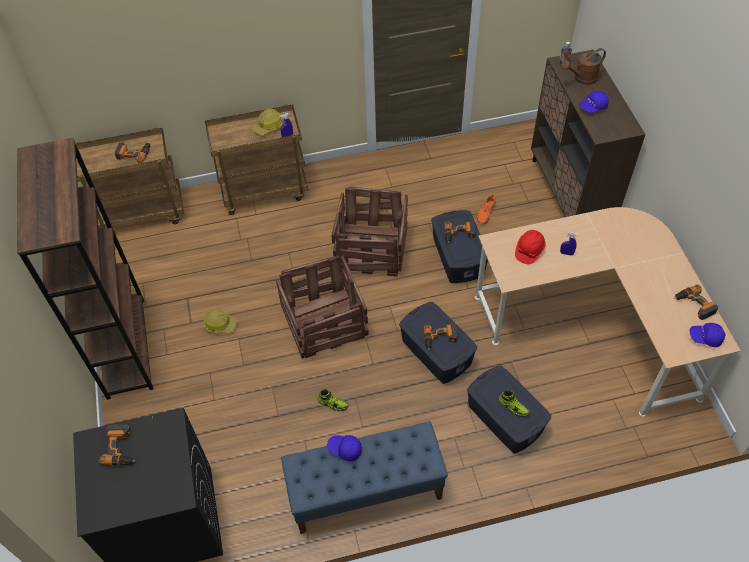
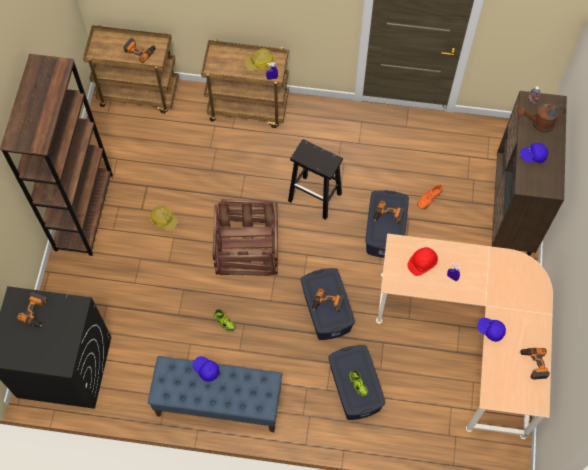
camera: 20 degrees right, 10 degrees up
(372, 249) = (315, 197): crate -> black stool
(705, 337) = (526, 395): blue cap -> blue cap (490, 330)

